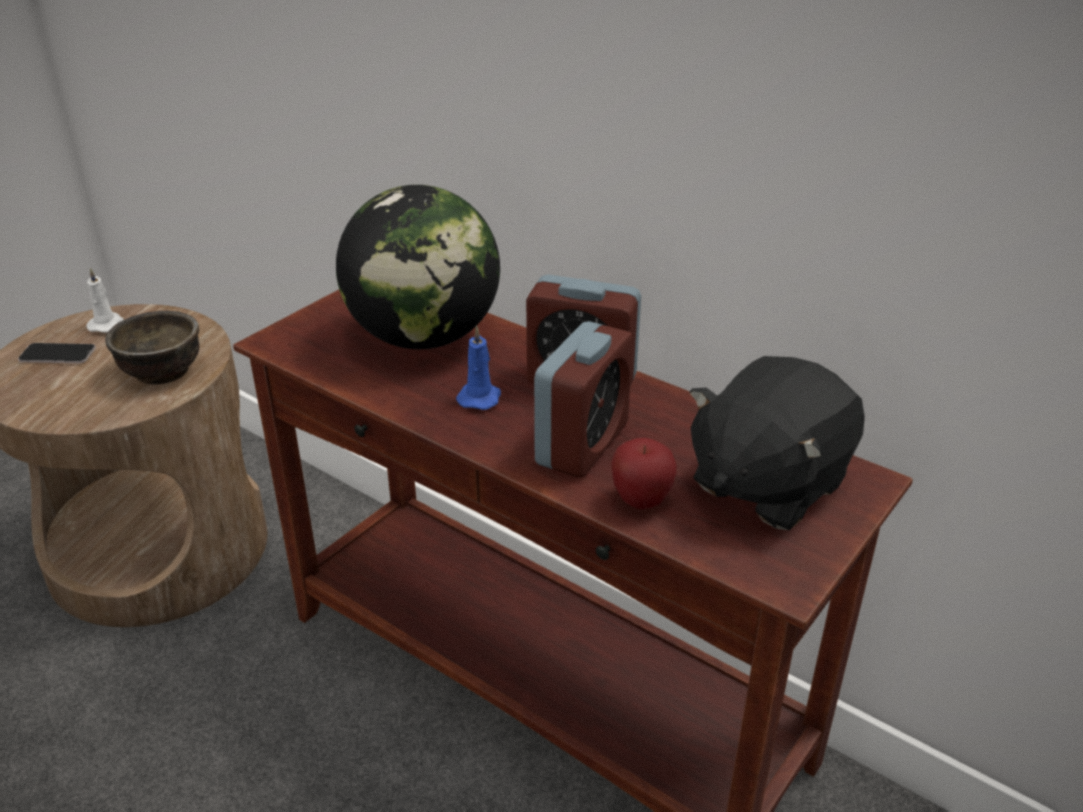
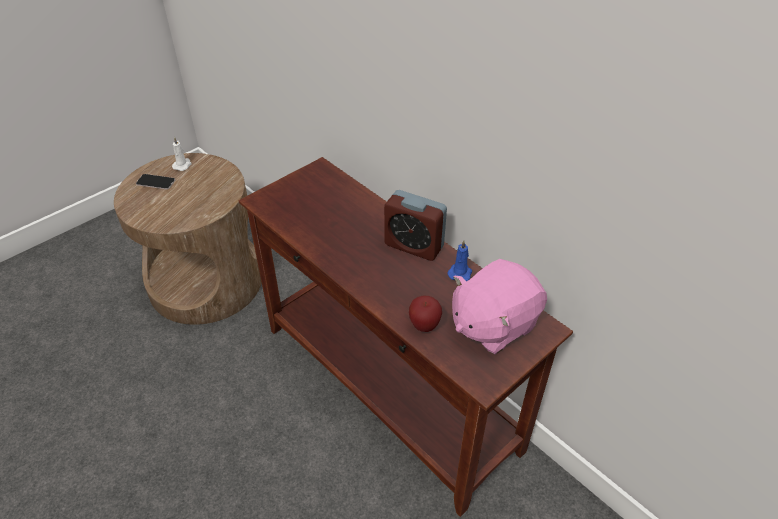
camera: 10 degrees right, 10 degrees up
(161, 371) = (206, 199): brown bowl -> none
(424, 337) = (337, 207): globe -> none
(480, 397) = (358, 250): blue candle -> blue candle (460, 272)
(582, 444) = (403, 286): alarm clock -> none
(766, 483) = (493, 324): black plush toy -> pink plush toy

